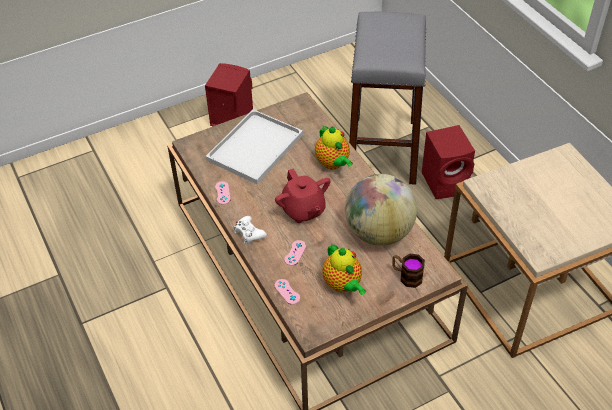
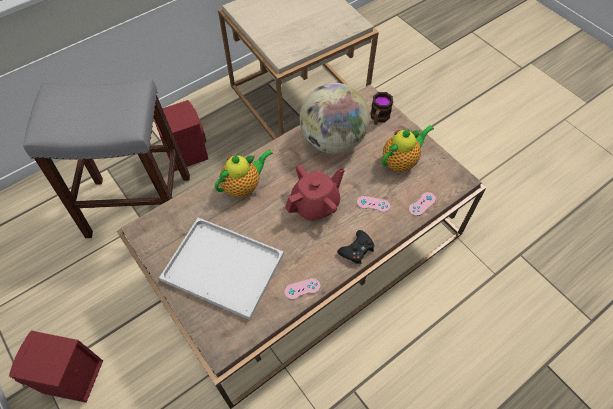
camera: 100 degrees left, 10 degrees up
(249, 233) = (357, 250): white game controller -> black game controller

